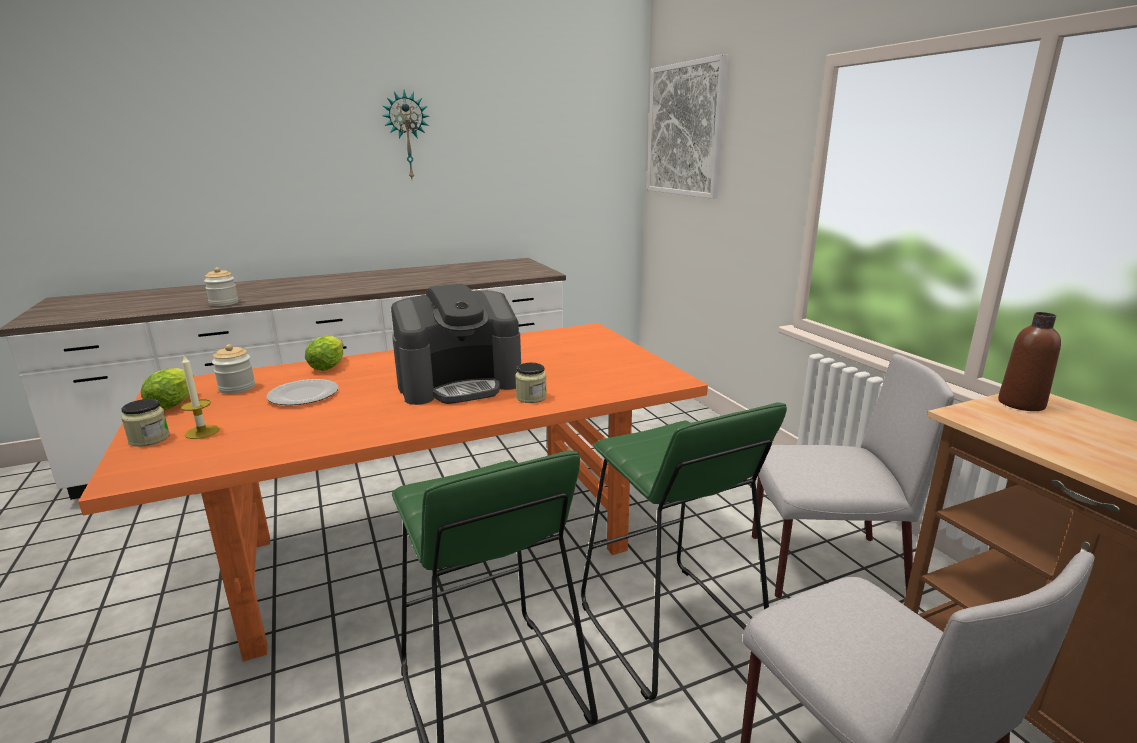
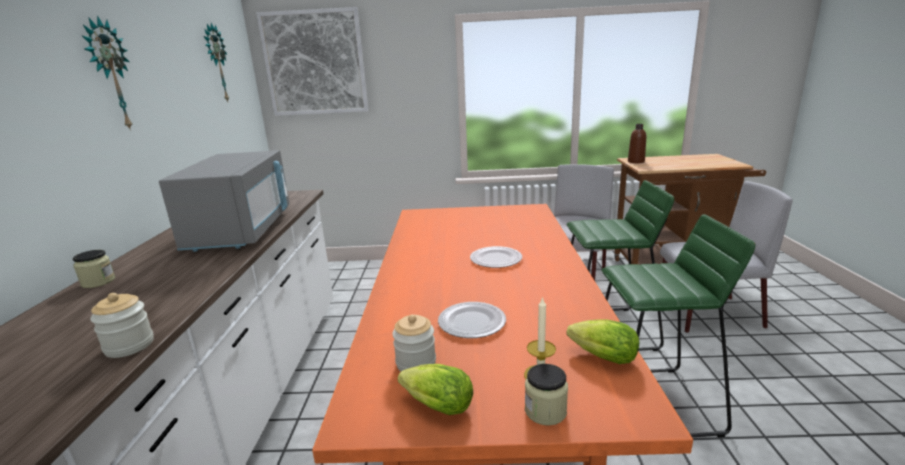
camera: 65 degrees left, 0 degrees up
(329, 366) = (394, 310): lettuce -> lettuce (599, 357)
(425, 280) = (242, 230): none -> grey microwave
(460, 383) = (495, 259): coffee machine -> plate
(531, 397) = (539, 241): jar -> jar (98, 282)
(565, 127) = (216, 63): none -> wall clock

